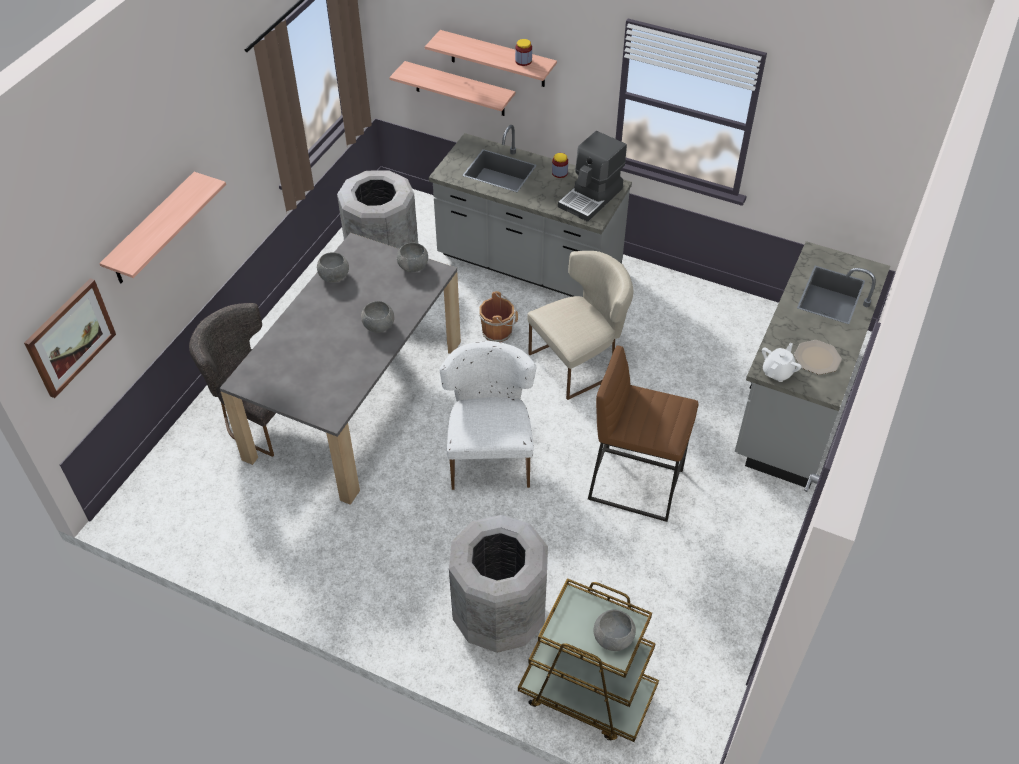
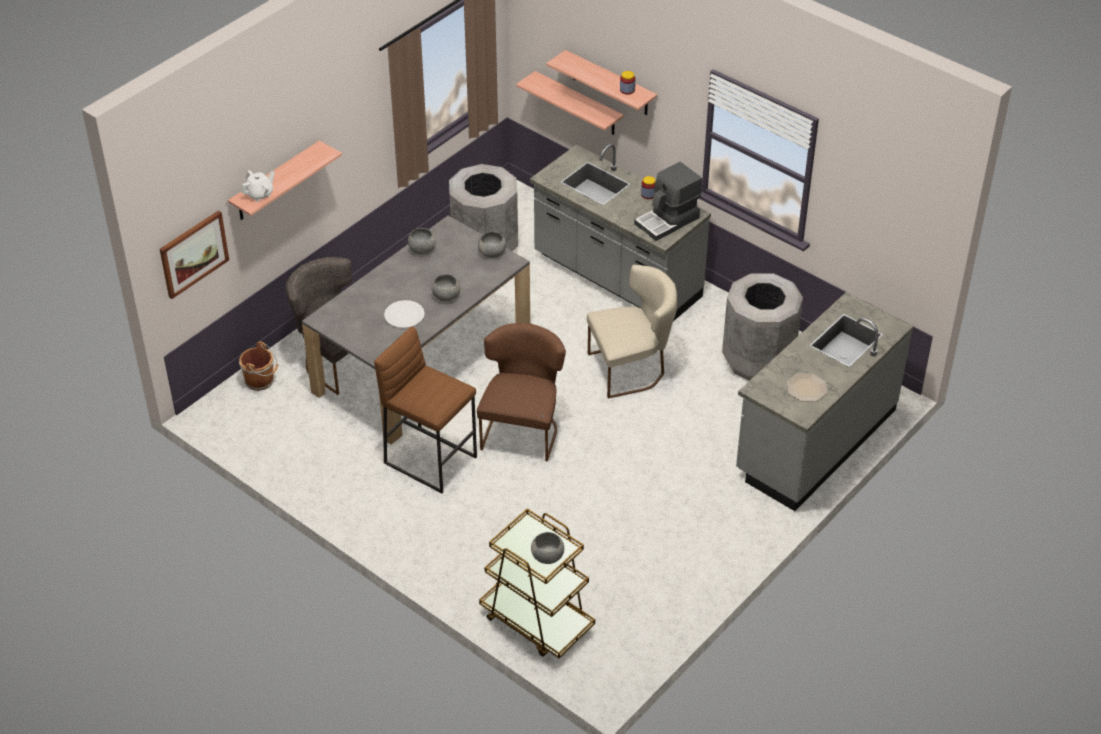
camera: 15 degrees right, 5 degrees down
(338, 357) = (404, 315): none -> white plate
(490, 455) = (522, 429): white chair -> brown chair
(498, 332) = (567, 330): brown bucket -> brown bucket (261, 381)
(500, 616) = (486, 552): grey trash can -> grey trash can (758, 360)
(636, 483) = (641, 477): brown stool -> brown stool (431, 459)
(777, 372) = (766, 393): white teapot -> white teapot (260, 194)

